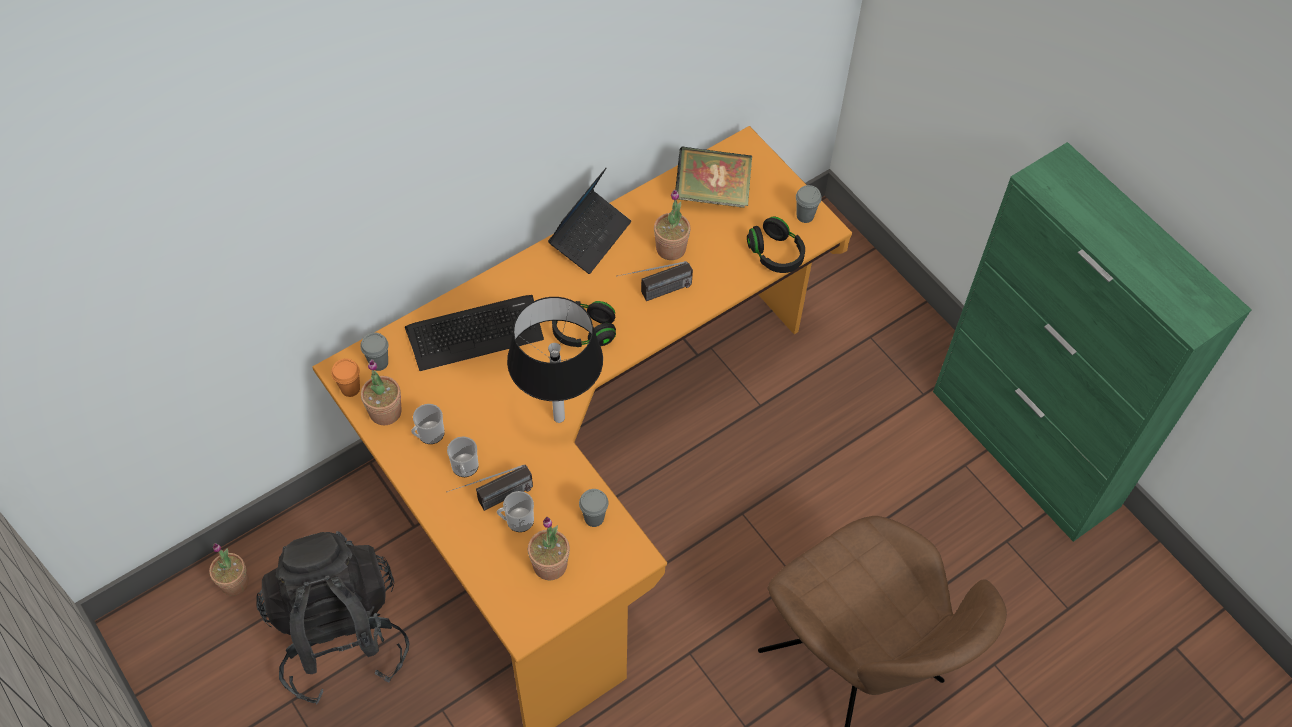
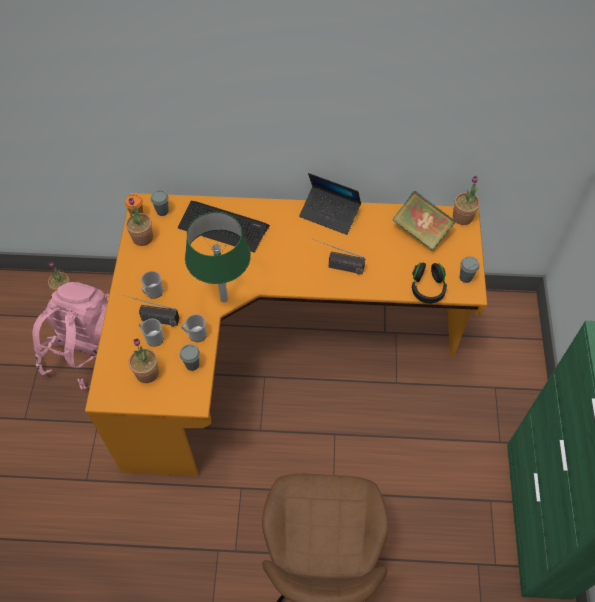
camera: 40 degrees right, 0 degrees up
(340, 634) = (86, 350): black backpack -> pink backpack
(428, 435) = (152, 263): mug -> mug (195, 334)
(558, 418) = (224, 299): black table lamp -> green table lamp
(584, 331) = (279, 262): black headphones -> none
(590, 236) = (330, 214): laptop -> laptop turned 45 degrees clockwise
(671, 248) = (369, 247): potted plant -> potted plant (462, 217)

